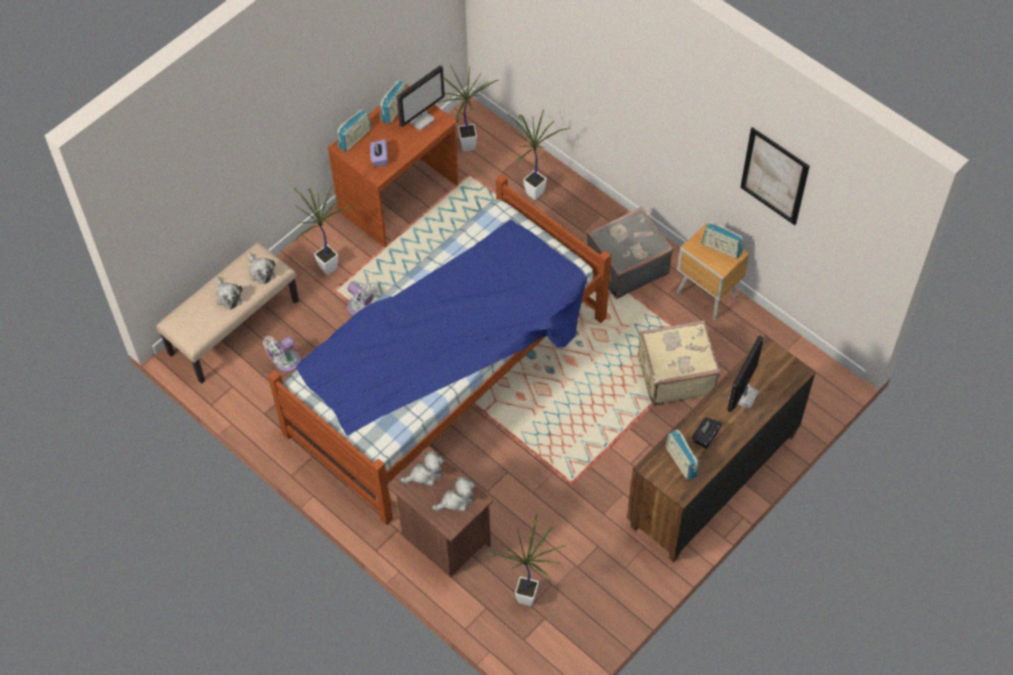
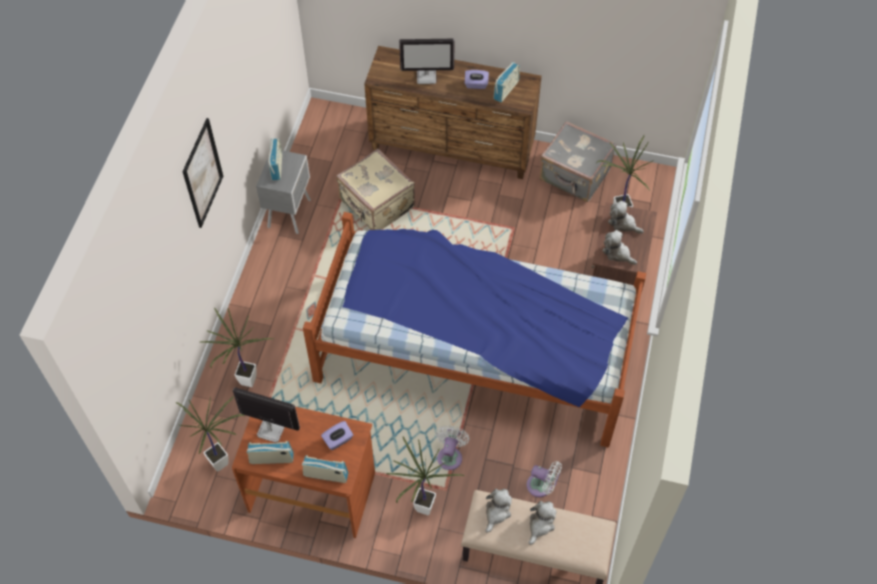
camera: 120 degrees left, 0 degrees up
(626, 265) = (290, 279): grey suitcase -> grey suitcase (574, 176)
(705, 437) = (476, 84): black tissue box -> purple tissue box
(707, 297) = (290, 213): brown nightstand -> grey nightstand
(774, 176) = (252, 65): picture -> picture (202, 173)

